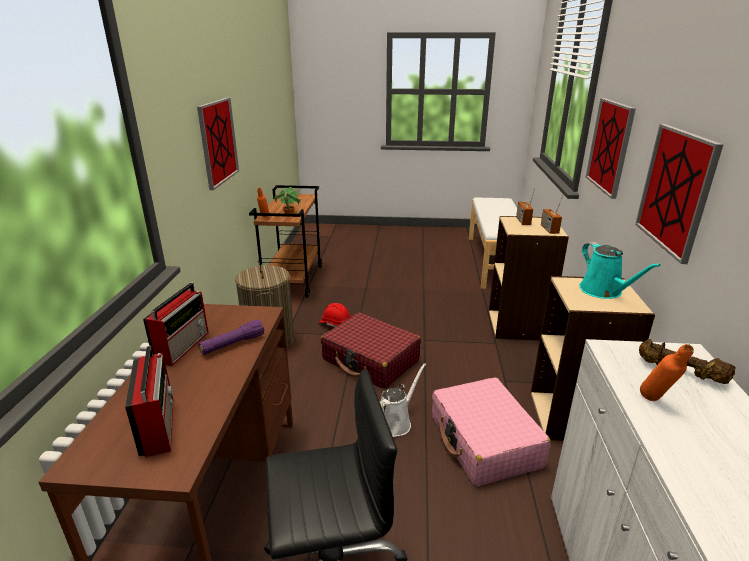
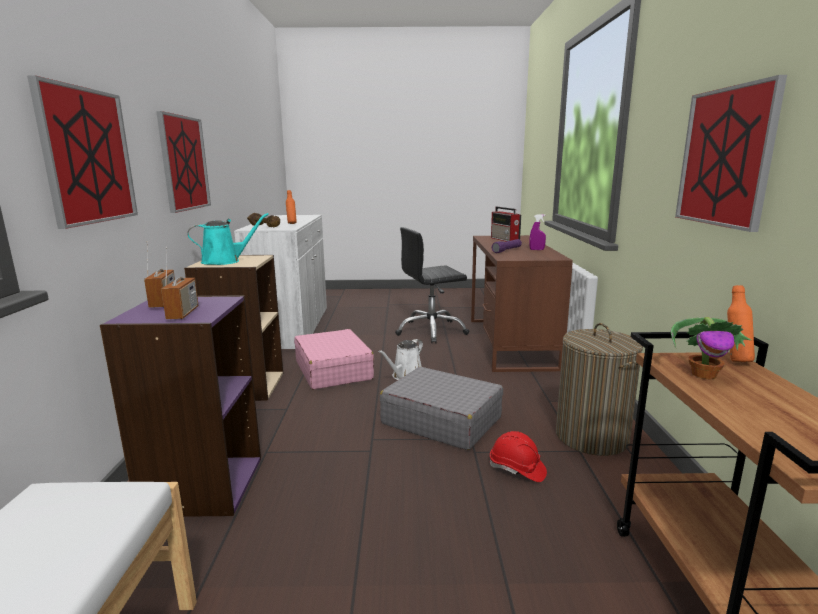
camera: 175 degrees right, 10 degrees down
(183, 345) = (536, 249): radio -> purple spray bottle
(371, 360) = (441, 420): red suitcase -> grey suitcase
(518, 325) = (202, 485): beige bookcase -> purple bookcase
(603, 291) = (225, 261): turquoise watering can -> turquoise watering can turned 90 degrees clockwise

